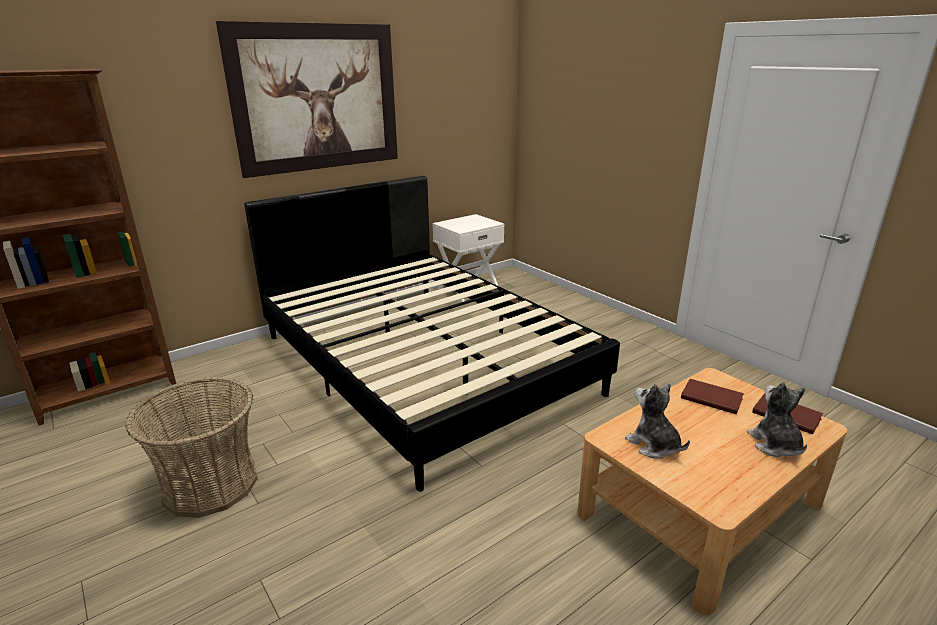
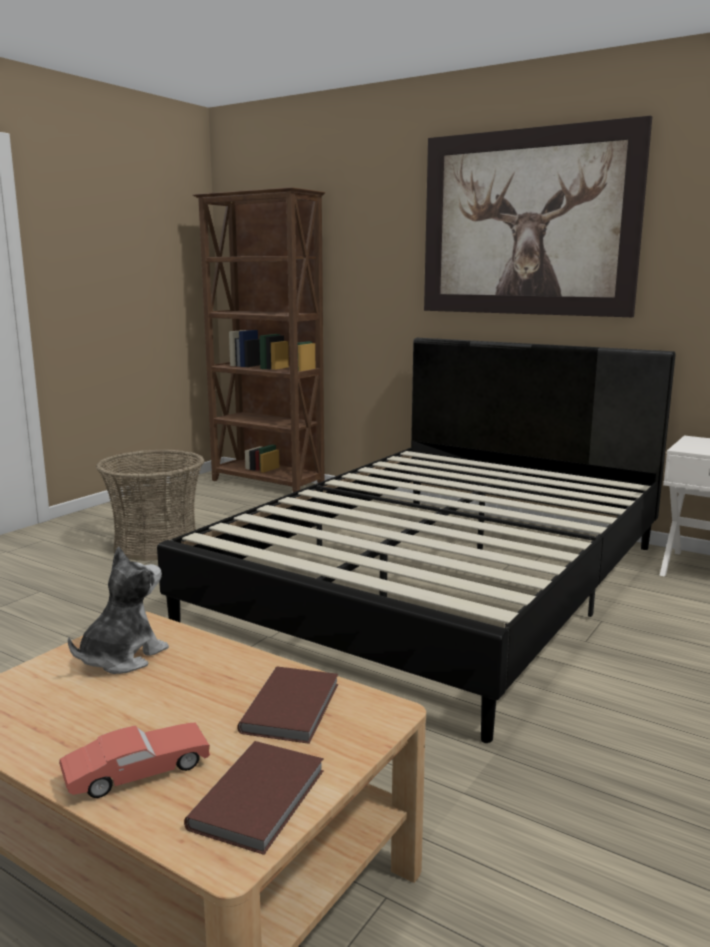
camera: 70 degrees right, 10 degrees down
(775, 445) = (137, 774): plush toy -> red toy car

